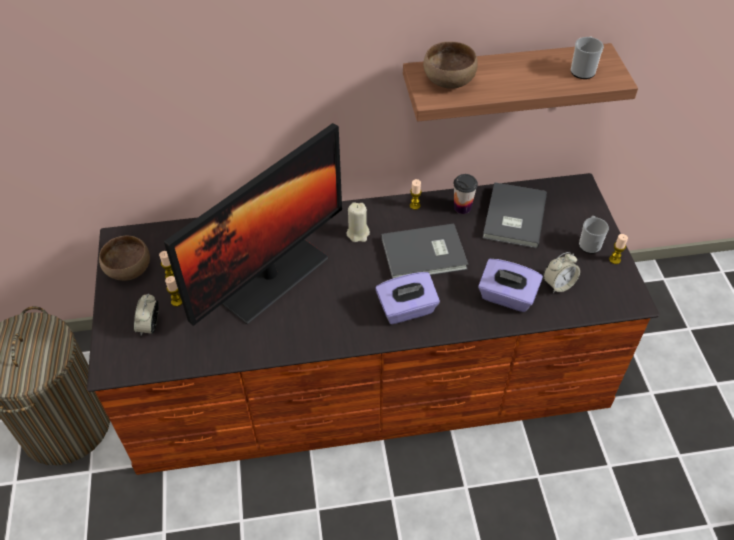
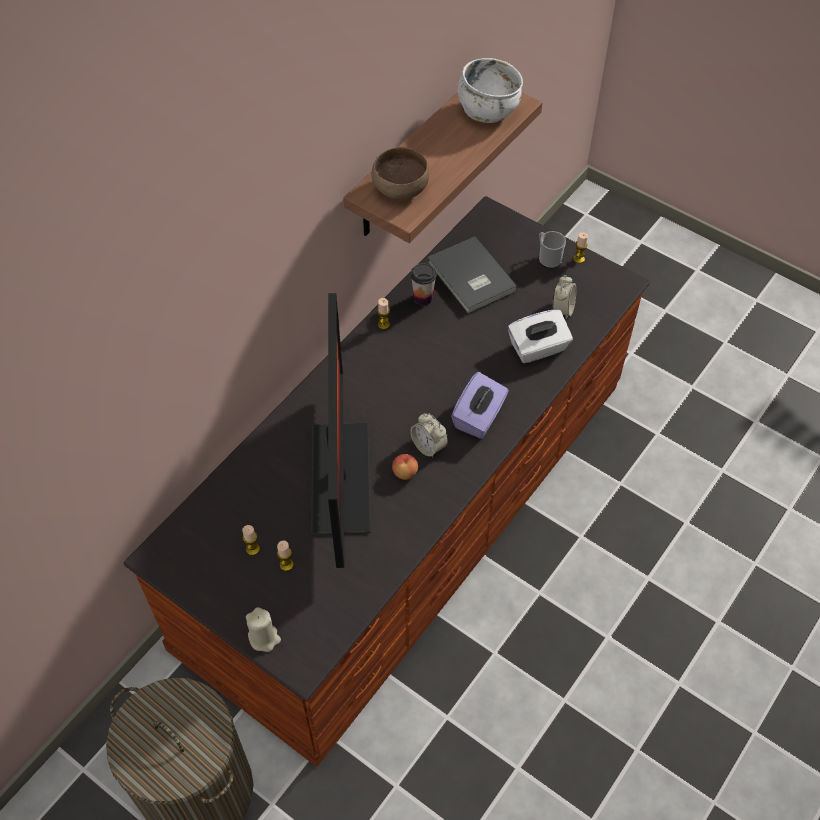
camera: 45 degrees left, 5 degrees up
(128, 270) = (204, 576): brown bowl -> none
(150, 326) = (291, 604): alarm clock -> alarm clock (429, 446)
(314, 305) = (405, 472): none -> apple
(358, 233) = (366, 384): beige candle -> beige candle (264, 638)
(425, 255) = (441, 361): grey book -> none
(506, 297) = (538, 348): purple tissue box -> white tissue box
(583, 70) = (487, 111): mug -> white bowl

